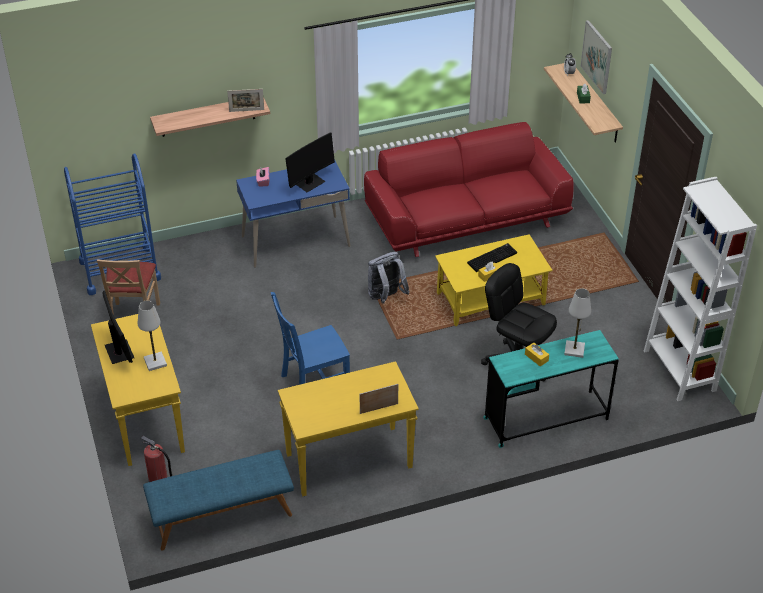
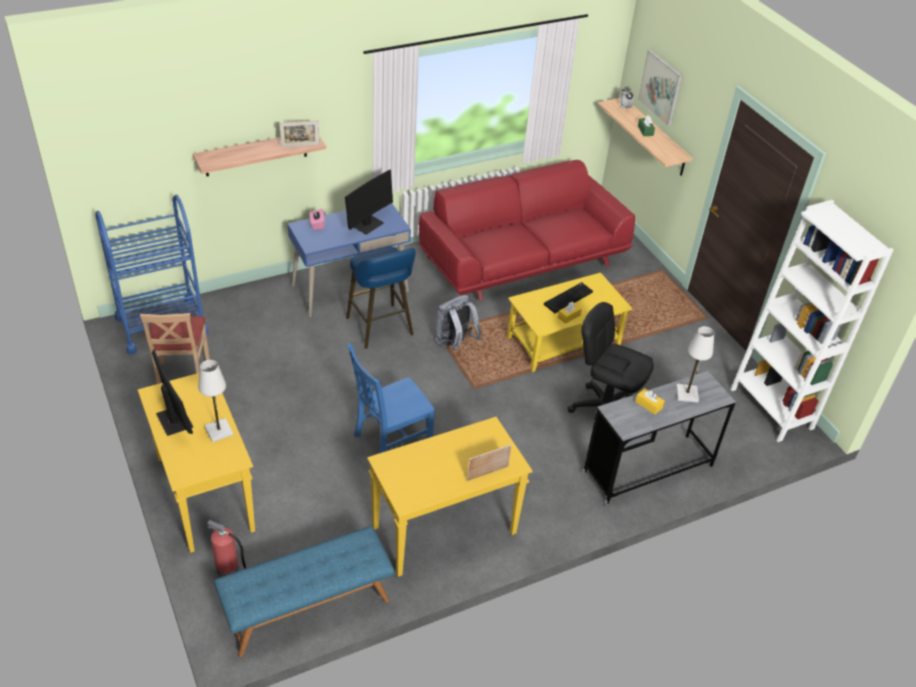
camera: 10 degrees left, 0 degrees up
(319, 280) = (381, 329): none -> blue stool
(546, 419) = (648, 469): turquoise desk -> grey desk

